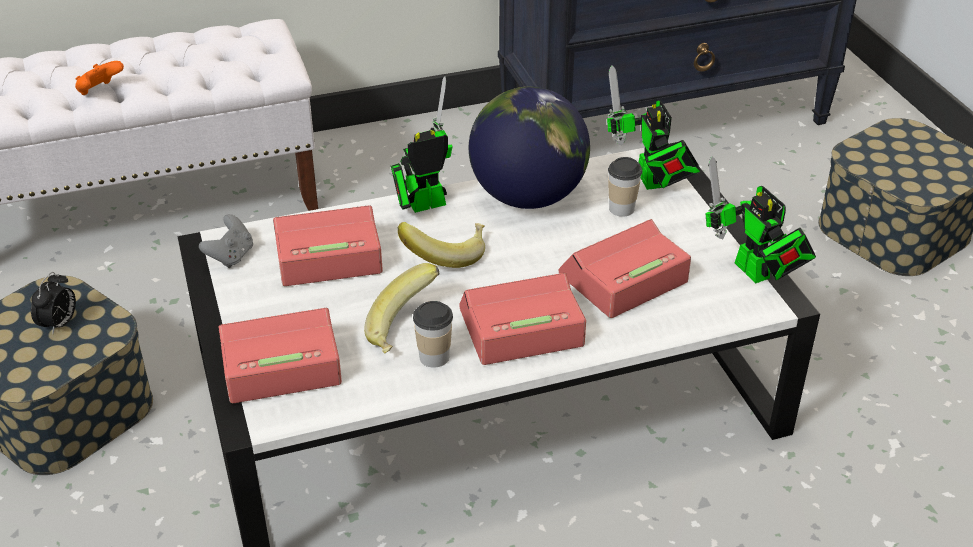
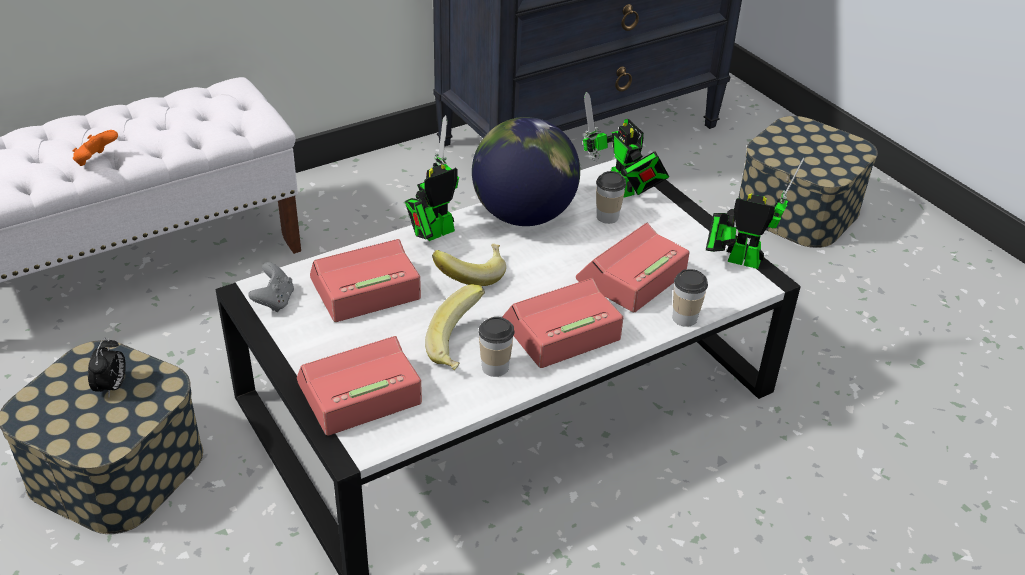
camera: 15 degrees left, 0 degrees up
(667, 332) = (684, 318): none -> cup
(756, 274) = (738, 259): toy robot -> toy robot turned 150 degrees clockwise

